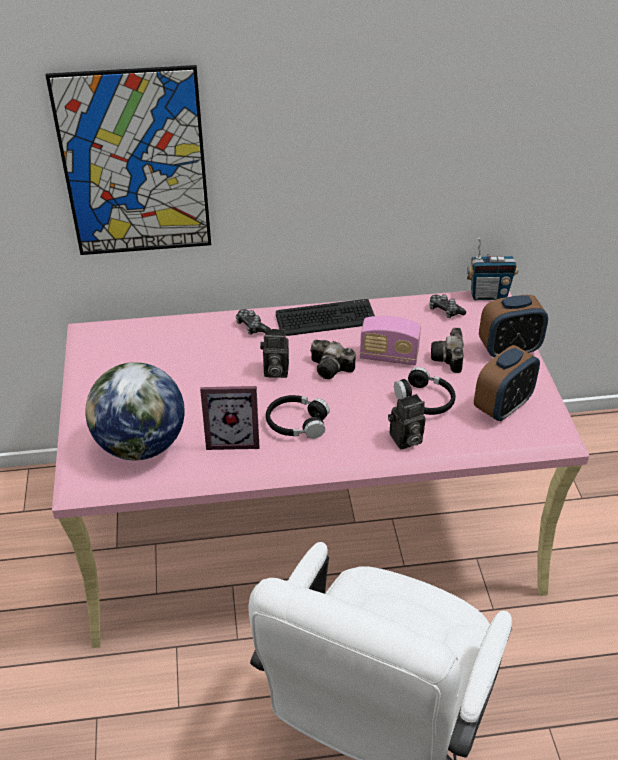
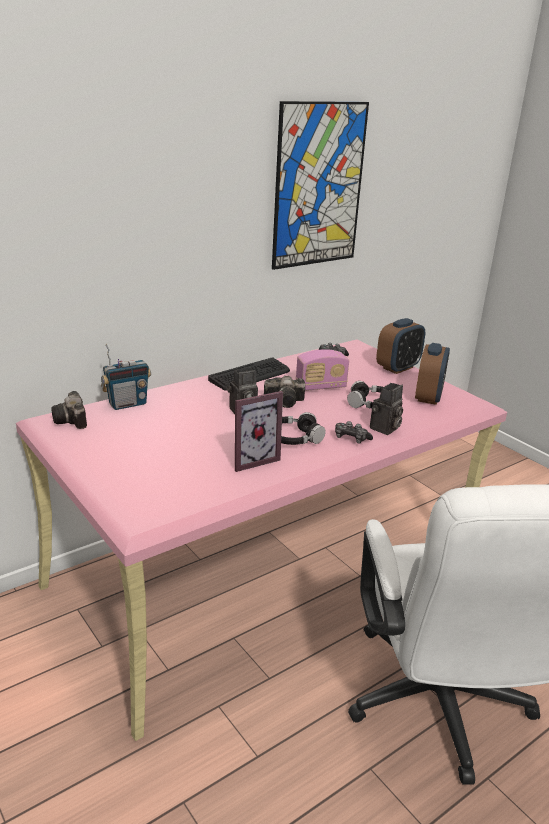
camera: 30 degrees left, 15 degrees down
(134, 164) = (83, 243): picture -> picture (318, 186)
(141, 445) = (173, 483): globe -> none
(252, 327) = (195, 390): game controller -> game controller (351, 438)
(449, 359) = (364, 380): camera -> camera (72, 421)
(488, 295) = (352, 343): radio -> radio (127, 404)

